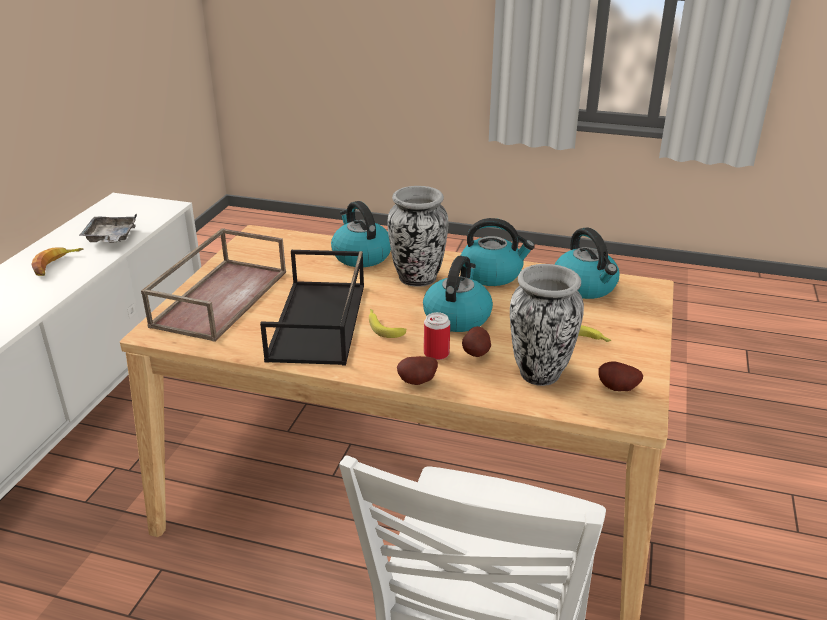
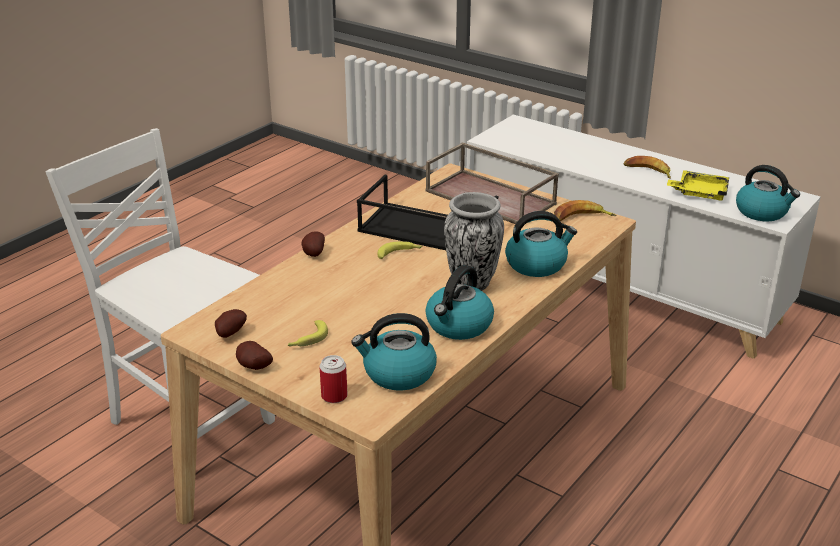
camera: 110 degrees right, 0 degrees up
(111, 237) = (699, 193): grey tray -> yellow tray
(254, 247) = (581, 218): none -> banana
(436, 354) = (343, 268): can -> can (334, 396)
(457, 317) = (392, 289): kettle -> kettle (762, 212)
(477, 354) = (329, 285): potato -> potato (253, 367)
(539, 373) = (281, 305): vase -> none

